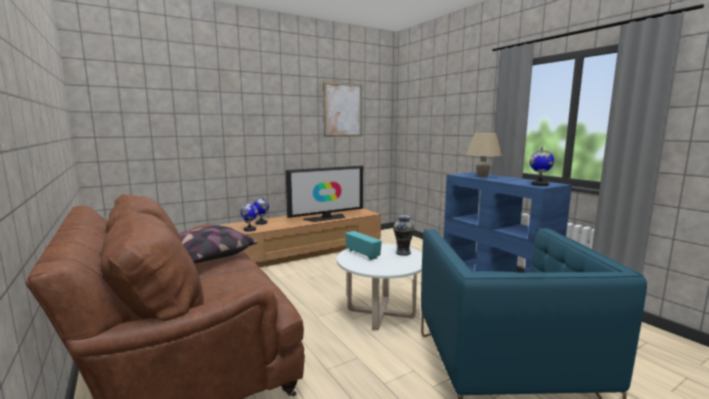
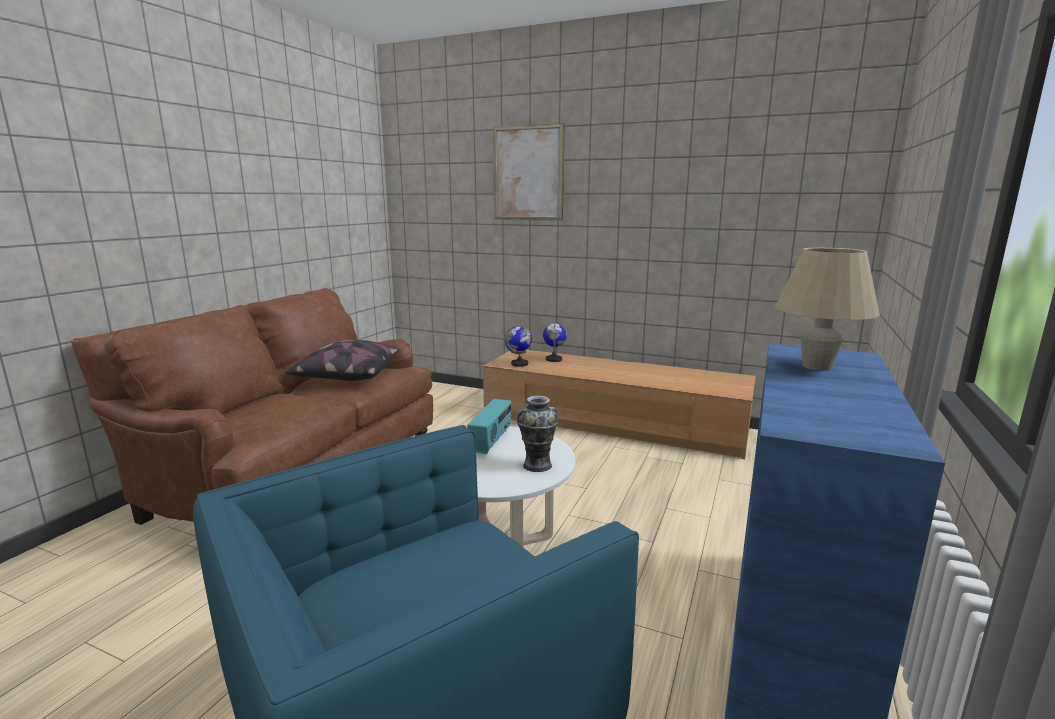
camera: 55 degrees right, 5 degrees up
(326, 218) = (645, 378): television -> none
(343, 110) = (743, 180): picture -> picture (527, 173)
(539, 184) = (822, 425): globe -> none

